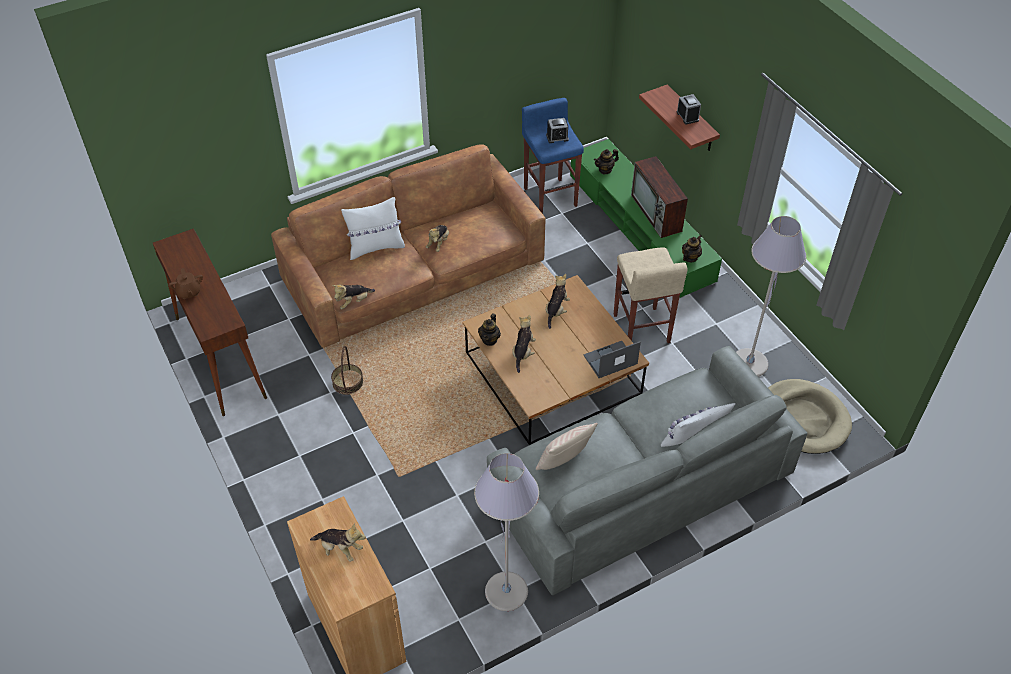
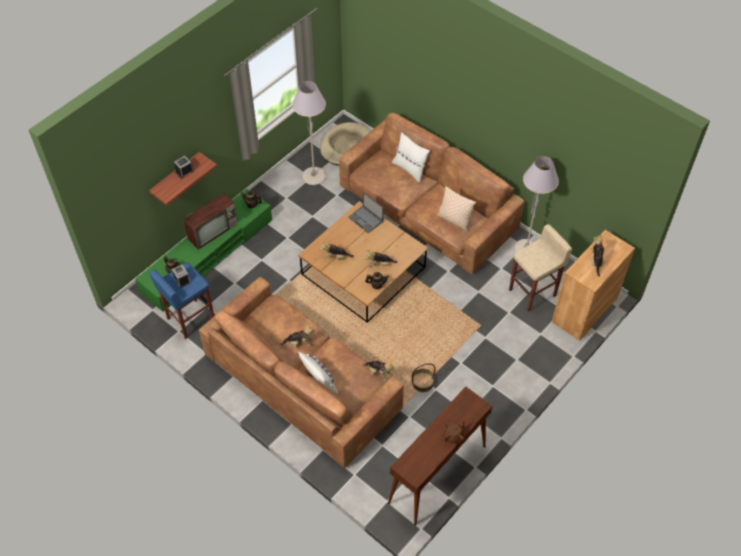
camera: 110 degrees left, 5 degrees up
(640, 484) = (427, 208): grey sofa -> brown sofa
(641, 329) = (306, 234): beige stool -> beige stool (533, 293)

